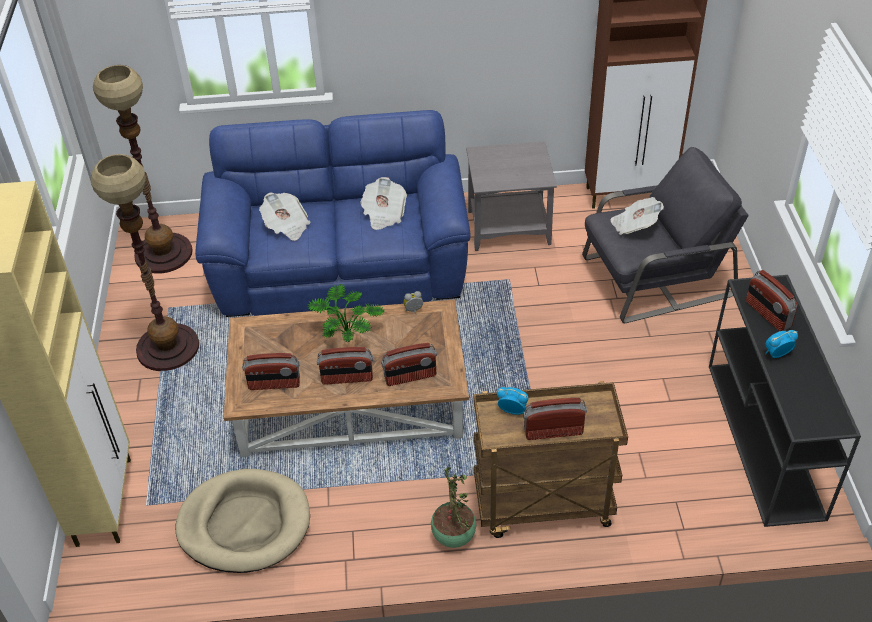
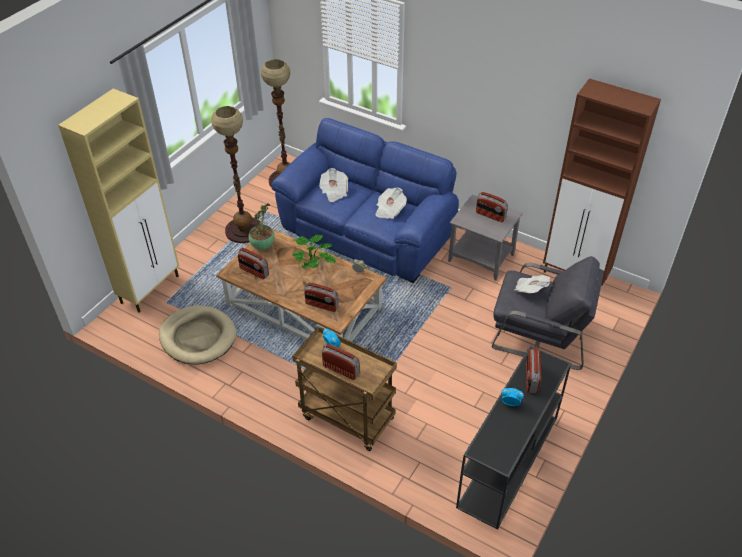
camera: 35 degrees right, 0 degrees up
(347, 378) = (290, 288): radio -> radio (490, 215)
(453, 536) = (286, 404): potted plant -> potted plant (263, 245)

